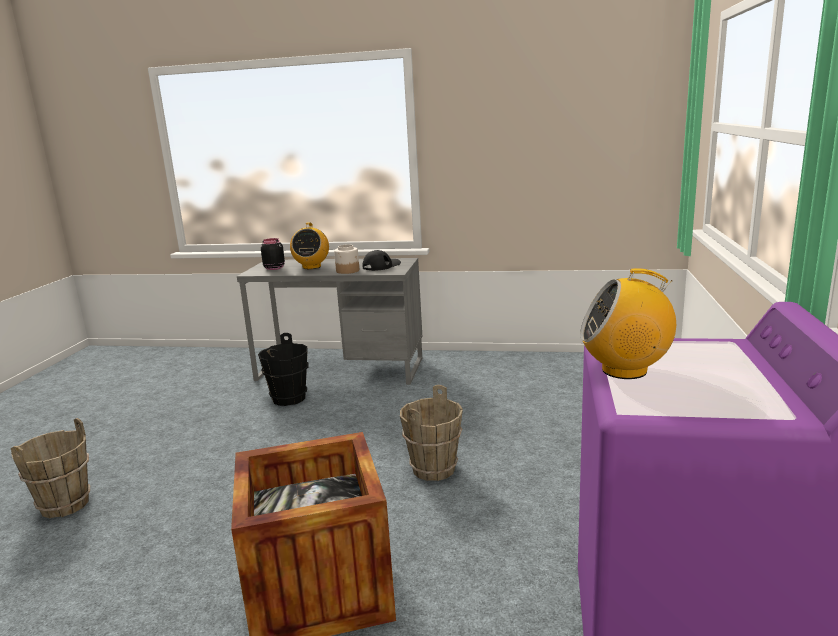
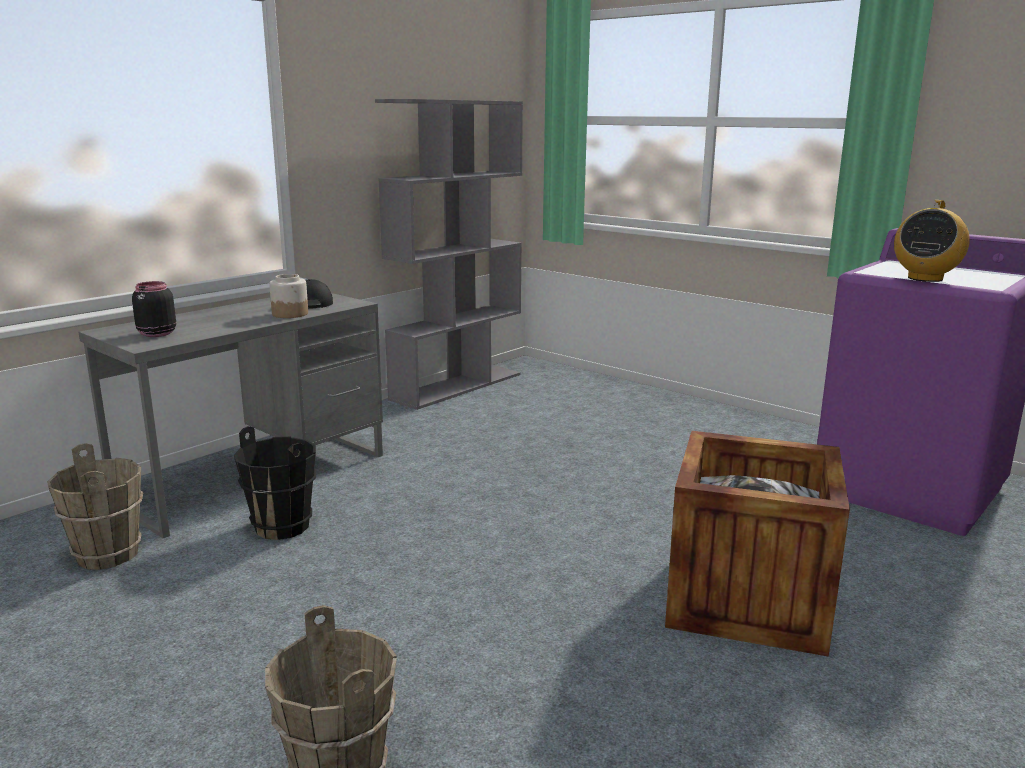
camera: 60 degrees left, 0 degrees up
(311, 267) = (213, 321): radio -> none
(434, 469) = (593, 495): brown bucket -> brown bucket (109, 554)
(563, 359) = (457, 386): none -> grey bookcase

